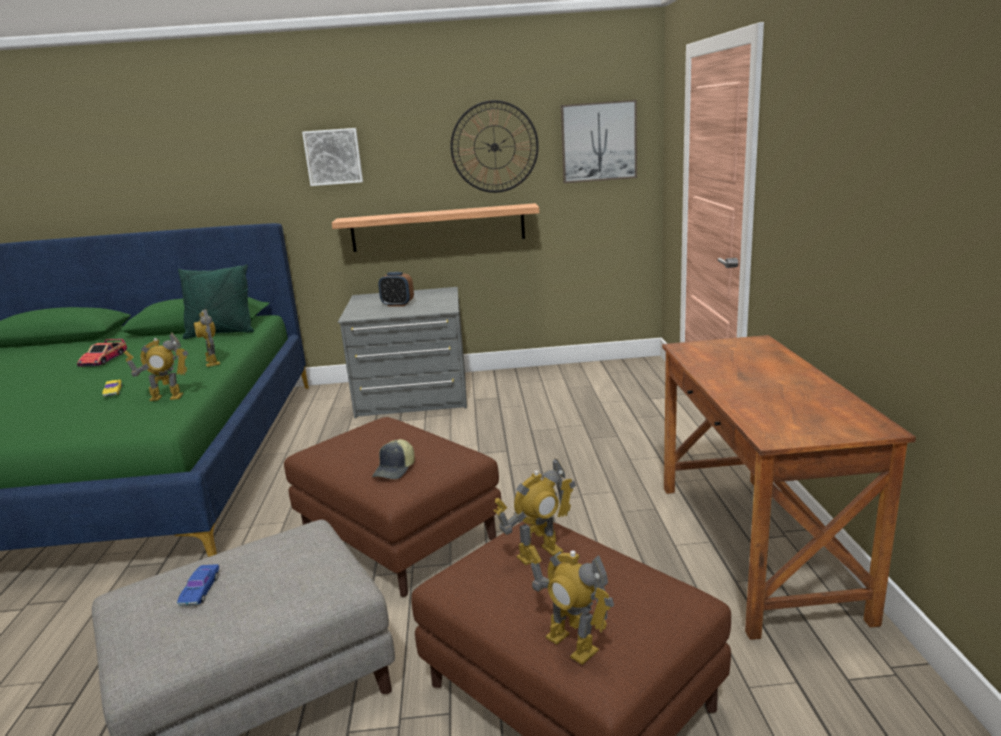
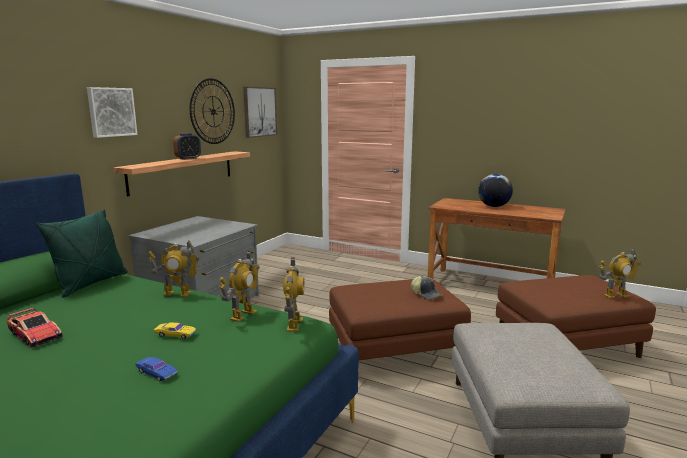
camera: 60 degrees left, 5 degrees down
(200, 589) = (527, 359): blue toy car -> blue toy car (156, 372)
(397, 304) = (198, 230): alarm clock -> alarm clock (188, 158)
(539, 553) = (545, 286): toy robot -> toy robot (294, 324)
(771, 377) = (493, 206): none -> globe

